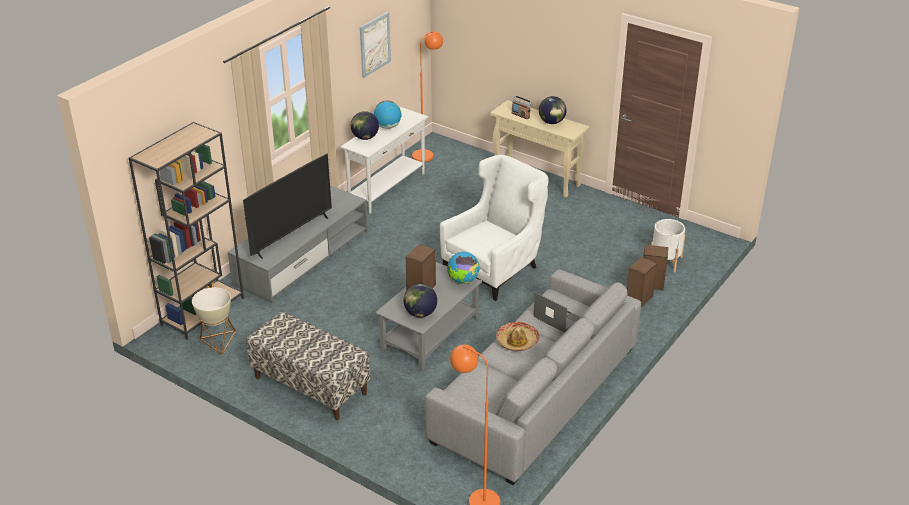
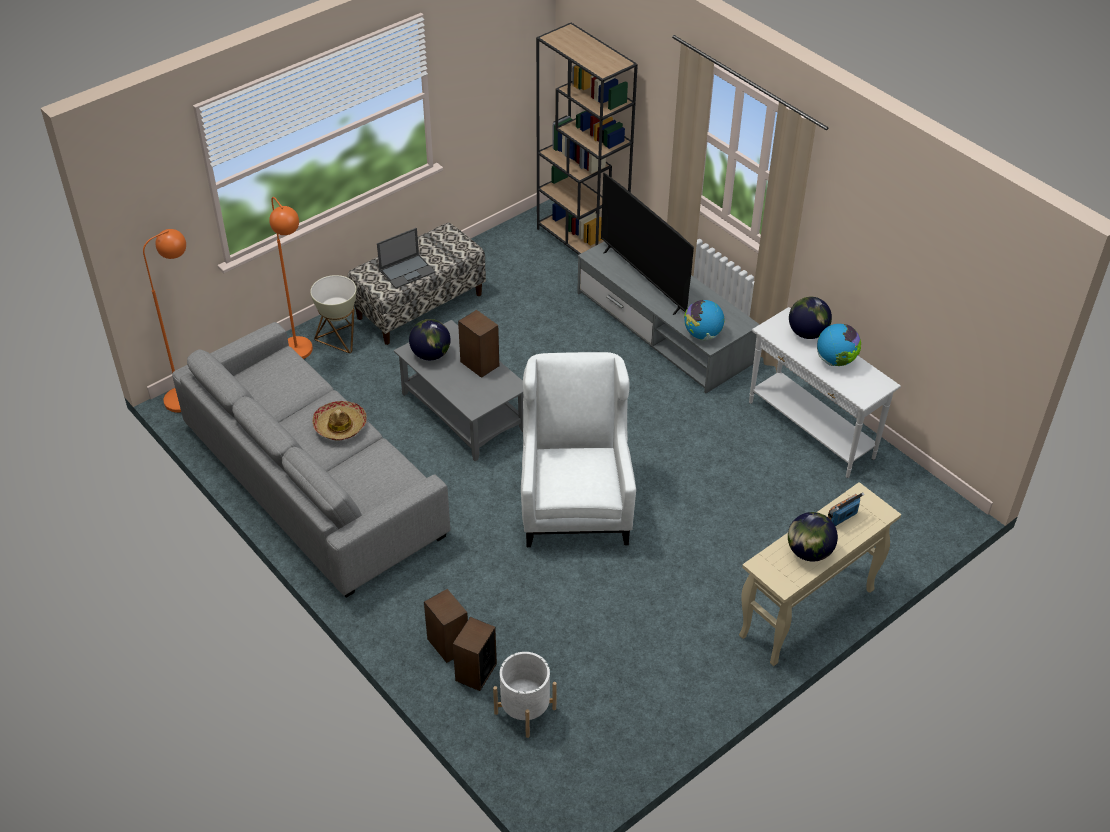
camera: 105 degrees right, 10 degrees up
(218, 341) = (524, 249): planter -> planter (340, 338)
(374, 44) = (913, 271): picture -> none
(427, 154) = (909, 493): orange floor lamp -> orange floor lamp (301, 356)
(463, 280) = (478, 403): globe -> globe (702, 334)
(495, 269) = (575, 502): white armchair -> white armchair turned 150 degrees counterclockwise
(557, 317) = (366, 473): laptop -> laptop (407, 271)

